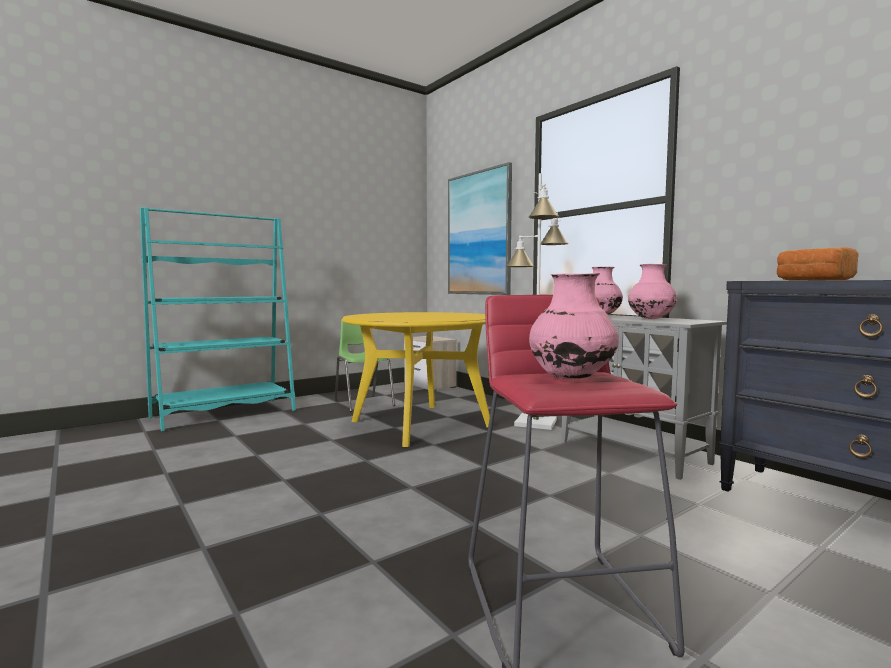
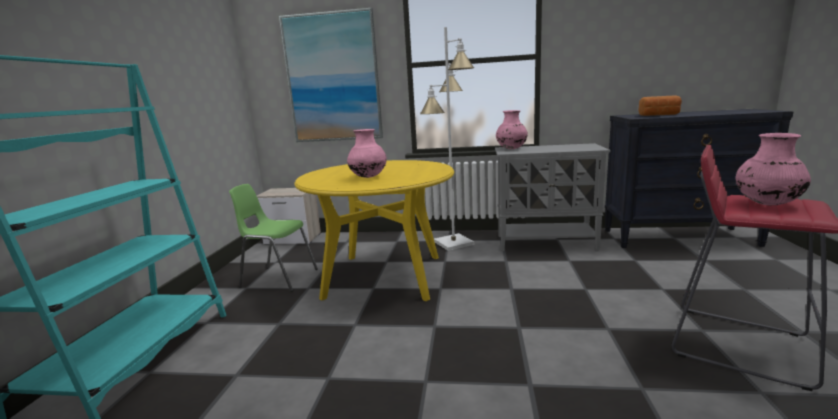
camera: 45 degrees left, 10 degrees up
(651, 319) = (561, 148): pink vase -> pink vase (368, 177)

